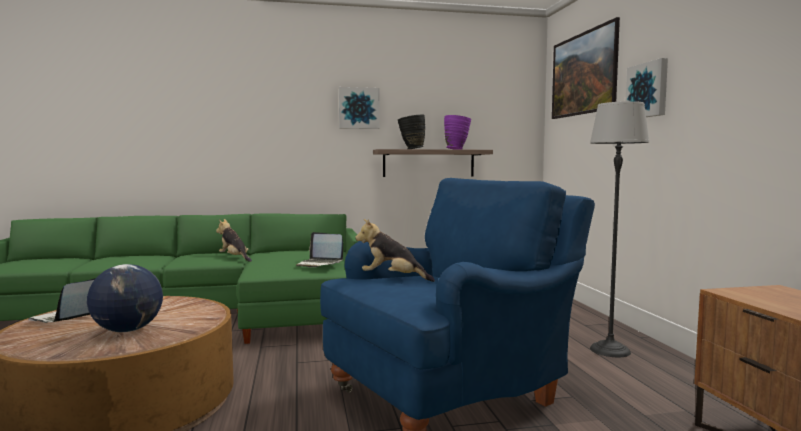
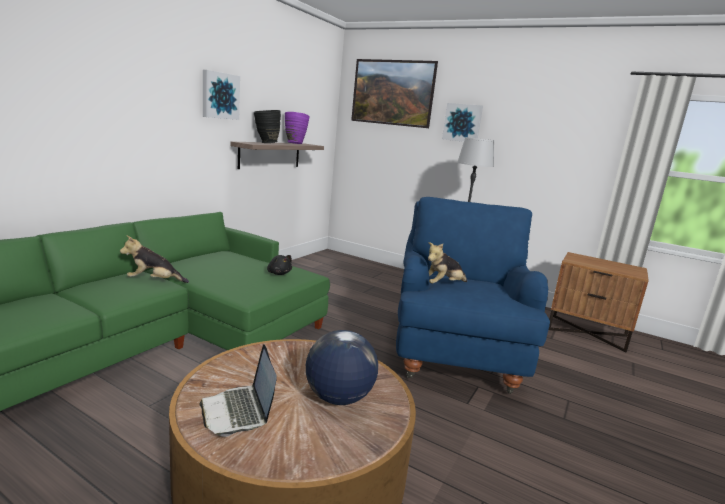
camera: 50 degrees left, 10 degrees up
(320, 264) = (278, 273): laptop -> black plush toy

